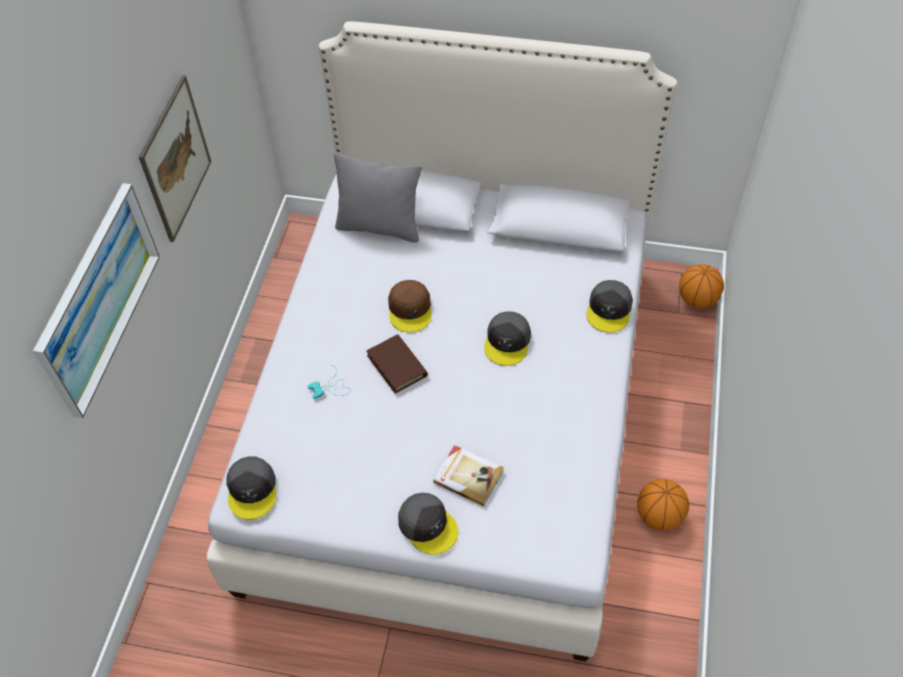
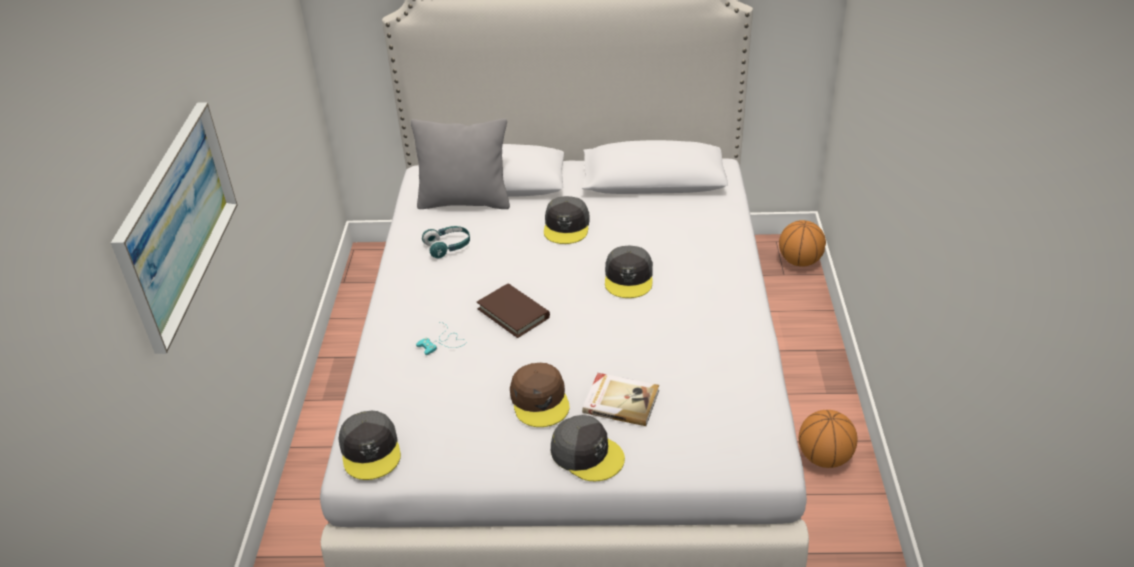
camera: 10 degrees left, 15 degrees down
(176, 159) = (246, 111): picture -> none
(355, 279) = (448, 247): none -> turquoise headphones
(410, 309) = (515, 264): brown cap -> brown cap (540, 400)
(609, 309) = (728, 238): grey cap -> grey cap (567, 226)

